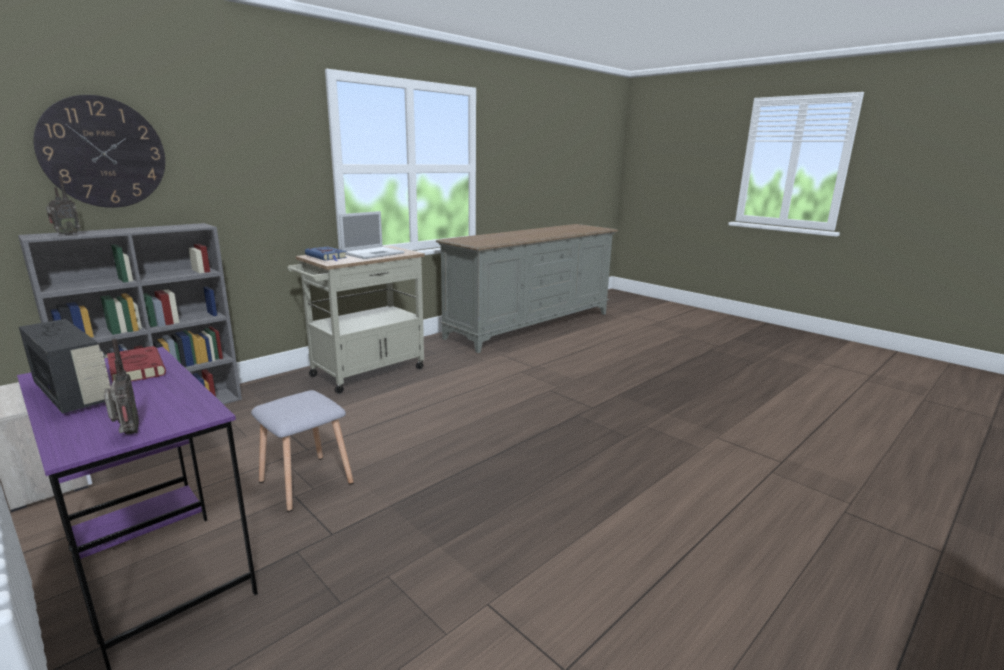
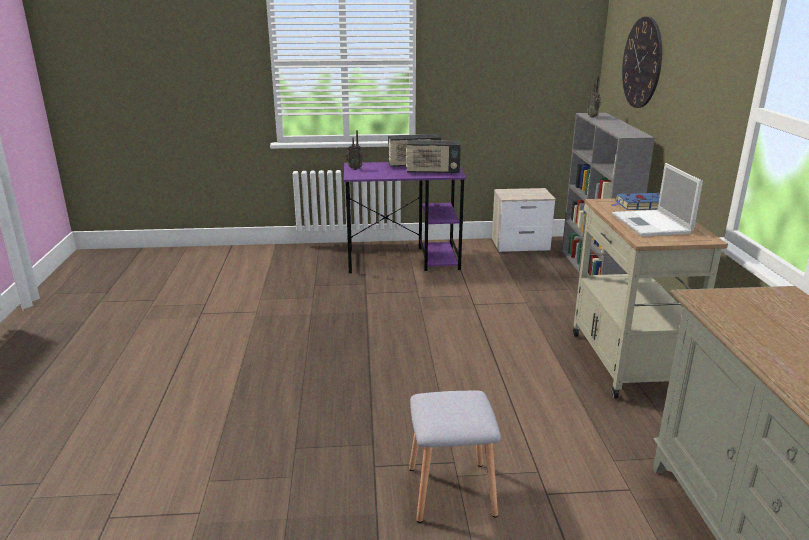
camera: 130 degrees right, 5 degrees up
(136, 369) = (432, 172): red book -> radio
(307, 482) = (427, 296): grey stool -> grey stool (449, 492)

